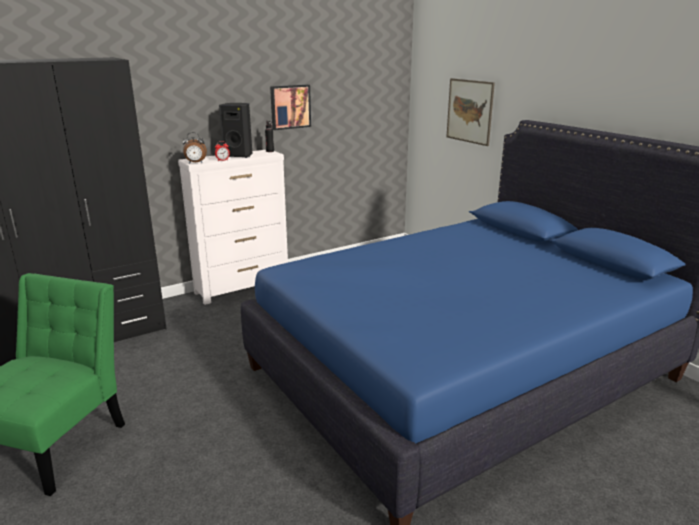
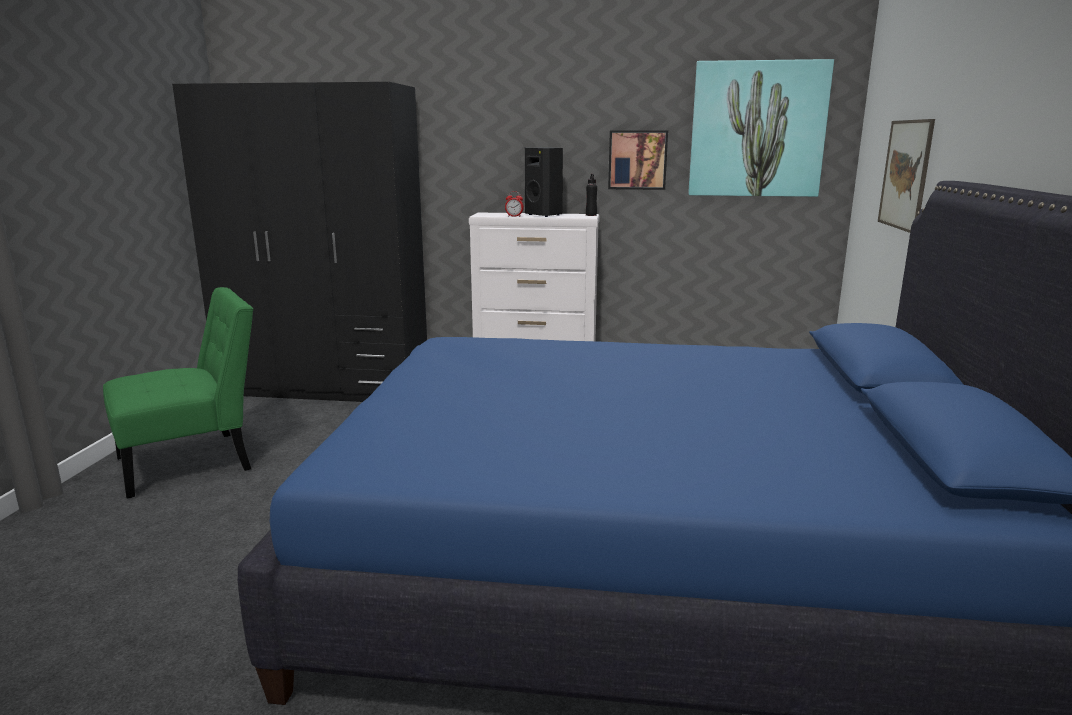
camera: 40 degrees right, 5 degrees down
(195, 163) = (481, 215): alarm clock -> none
(359, 81) = (757, 129): none -> picture

